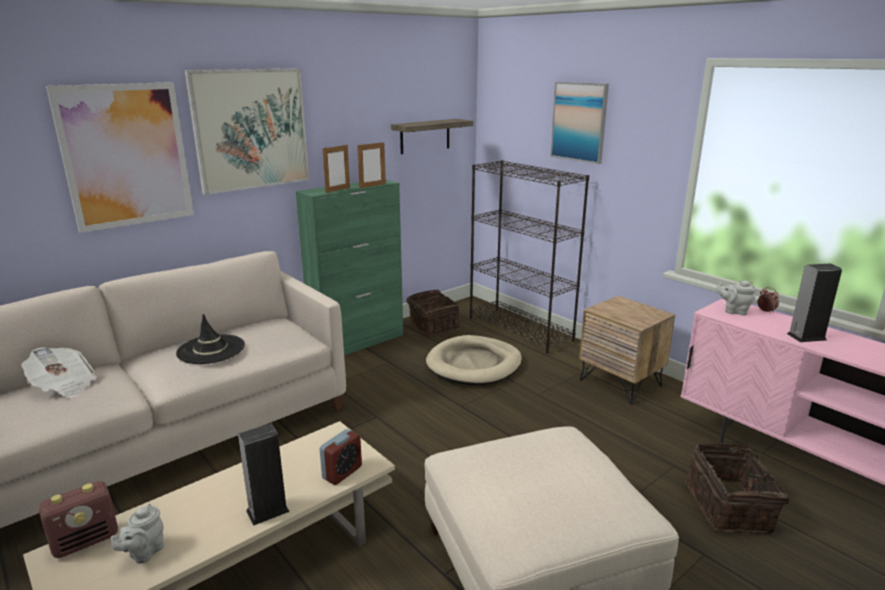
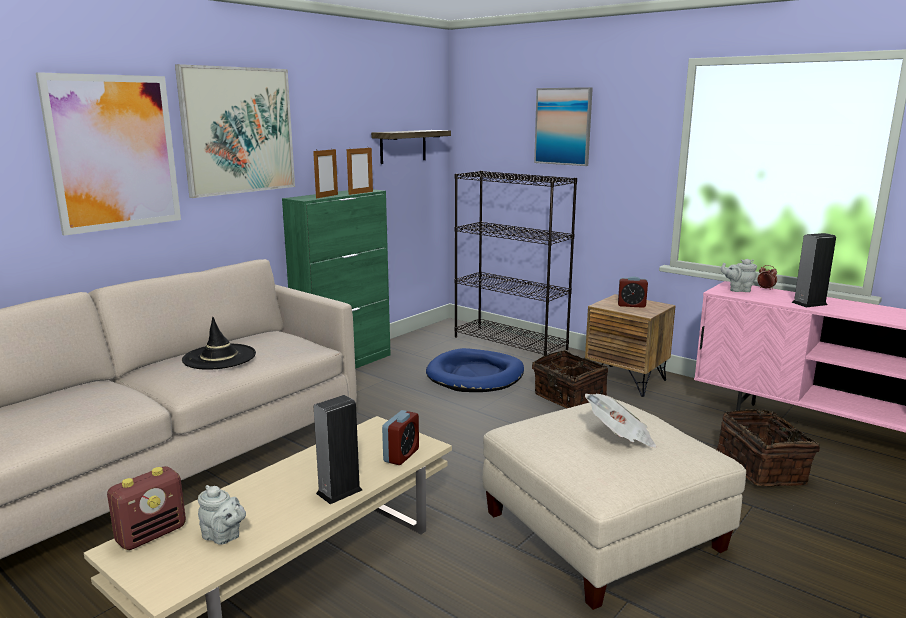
camera: 10 degrees left, 5 degrees down
(63, 386) = (67, 397): newspaper -> newspaper (620, 437)
(144, 553) = (223, 537): grey teapot -> grey teapot turned 75 degrees counterclockwise
(432, 326) = (418, 346): basket -> basket (568, 398)
(474, 364) = (475, 375): beige dog bed -> blue dog bed
(628, 311) = (631, 305): none -> alarm clock

